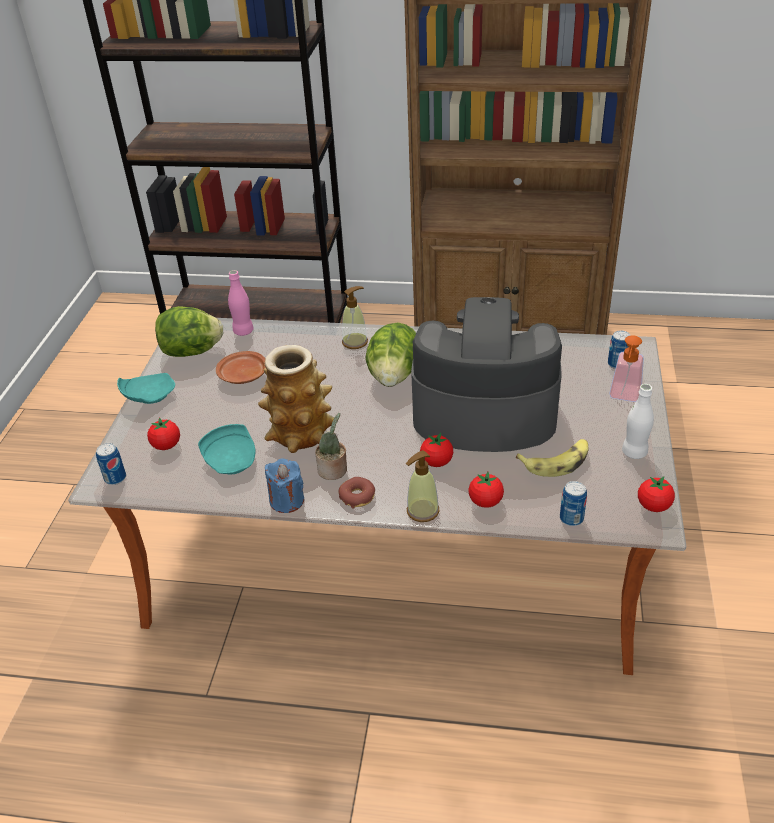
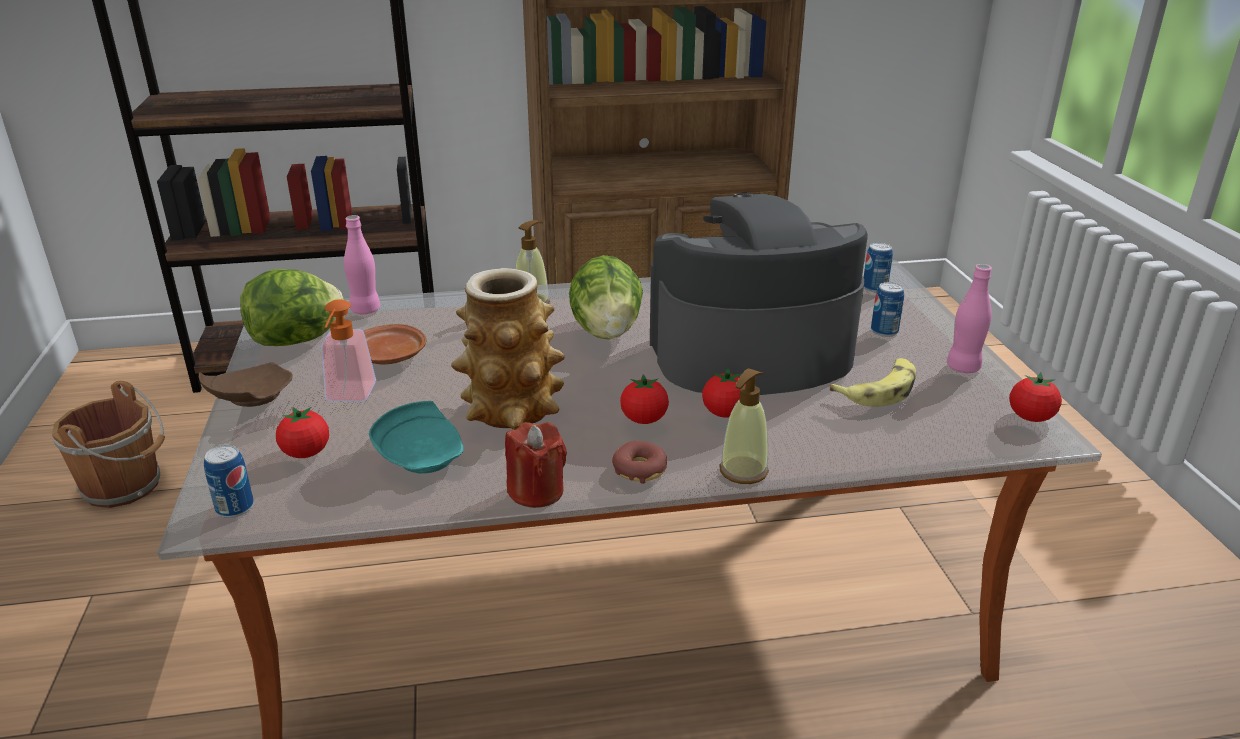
camera: 20 degrees left, 10 degrees down
(109, 408) = (126, 486): none -> brown bucket
(148, 396) = (249, 398): turquoise plate -> brown plate
(287, 500) = (536, 491): blue candle -> red candle
(334, 471) = (586, 445): potted plant -> none
(485, 501) = (820, 446): tomato -> tomato (644, 419)
(571, 518) = (943, 447): can -> can (884, 331)
(624, 396) = (907, 316): soap dispenser -> soap dispenser (349, 397)
(634, 452) = (963, 367): white bottle -> pink bottle

